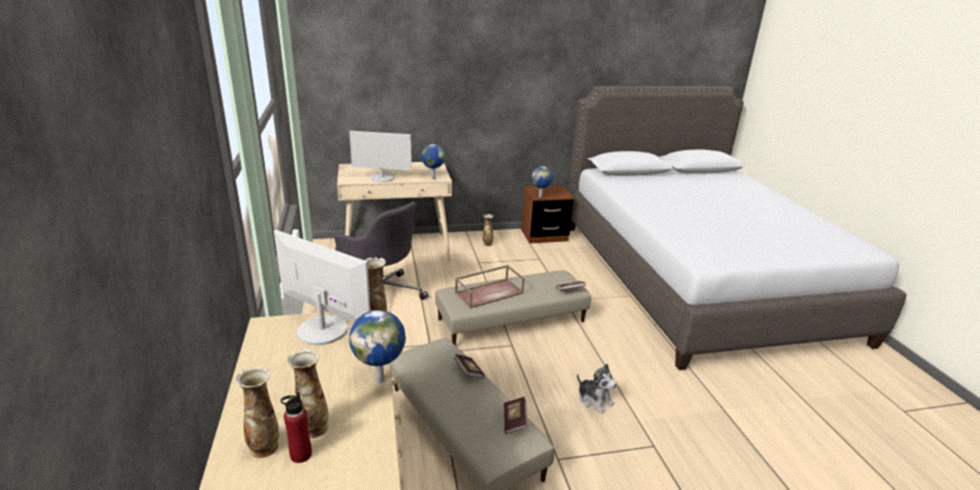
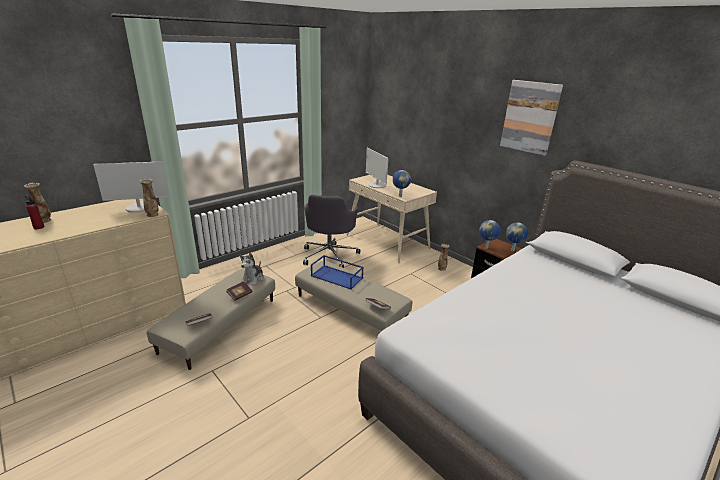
camera: 60 degrees right, 0 degrees up
(313, 428) = (57, 225): vase -> none
(323, 330) = (139, 208): monitor -> monitor turned 75 degrees clockwise
(380, 379) = (97, 227): globe -> globe (513, 250)
(489, 292) = (337, 277): brown tray -> blue tray
(543, 53) = (530, 117): none -> picture
(594, 400) = (284, 372): plush toy -> plush toy (253, 279)

